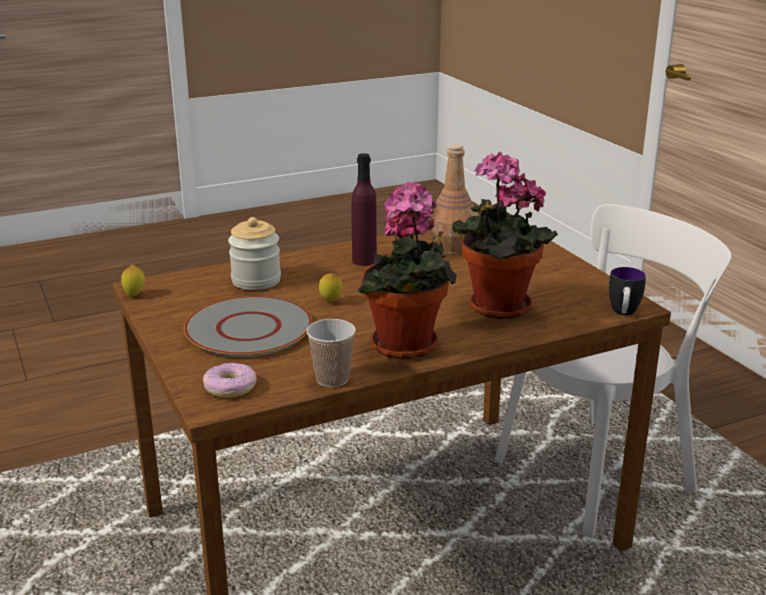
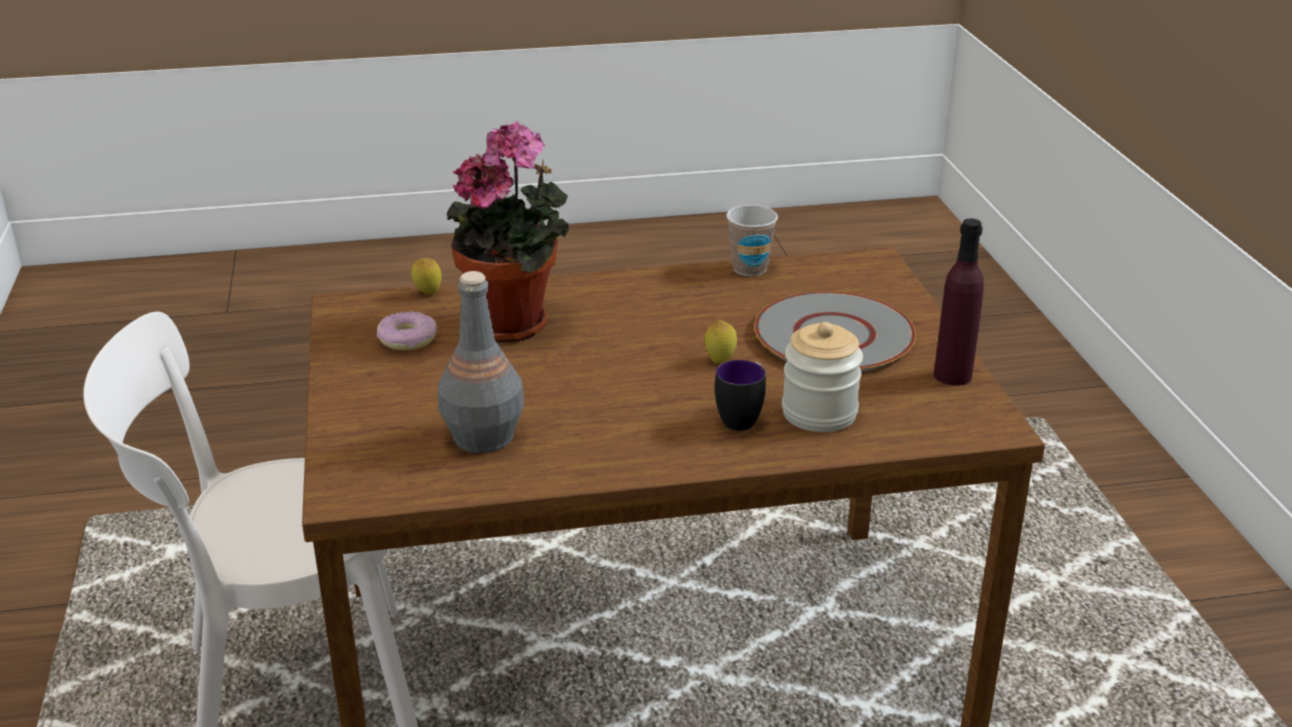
camera: 165 degrees left, 5 degrees up
(135, 295) = (999, 410): lemon -> lemon (428, 294)
(230, 387) = (856, 273): donut -> donut (407, 339)
(364, 261) = (640, 430): purple bottle -> purple bottle (952, 375)
(407, 348) = (655, 289): potted plant -> none
(452, 248) = (483, 437): brown bottle -> grey bottle
(623, 313) = (371, 297): mug -> mug (743, 418)

